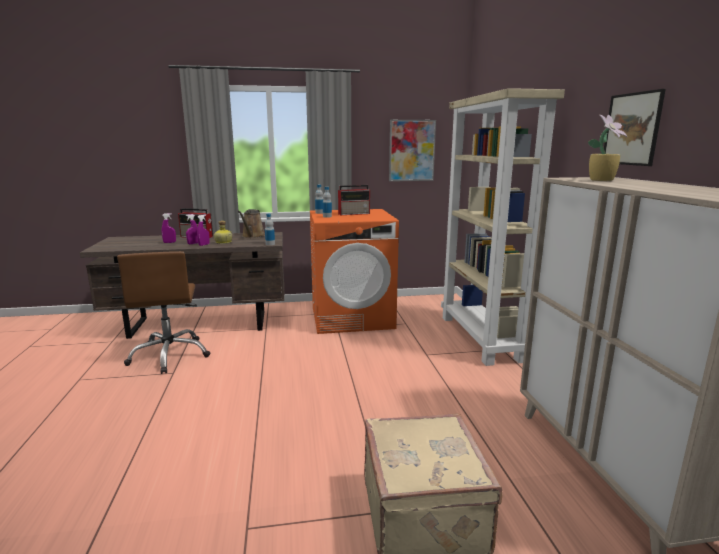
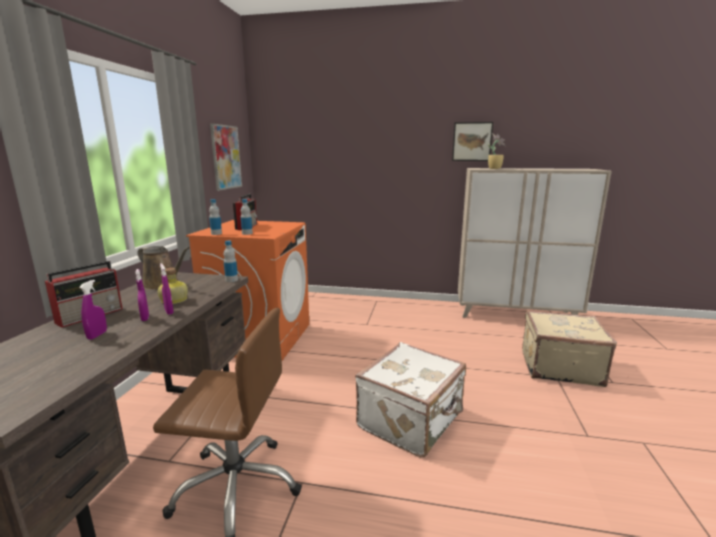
camera: 70 degrees left, 0 degrees up
(249, 404) = (412, 421): none -> white suitcase
(481, 338) = (354, 302): beige bookcase -> none

